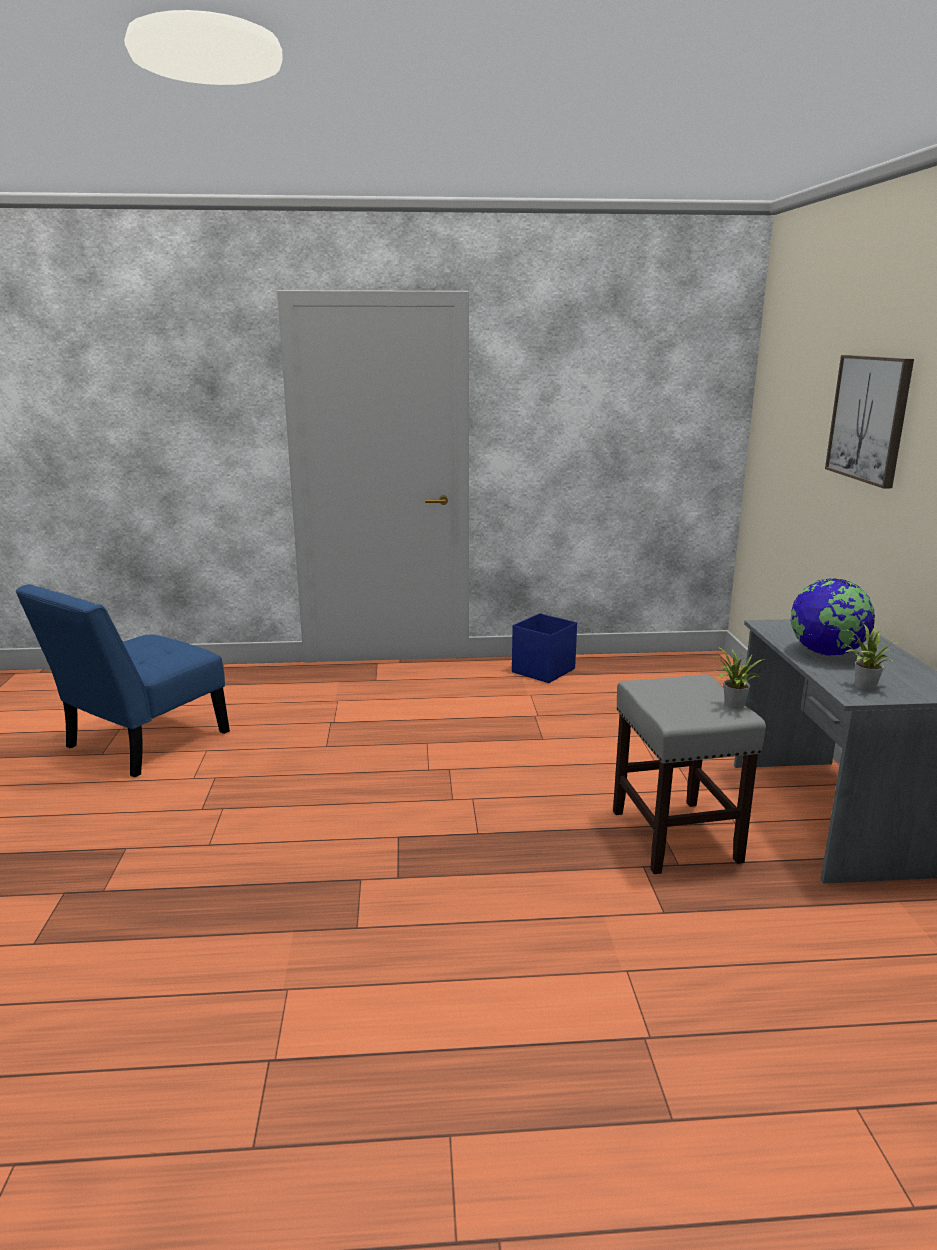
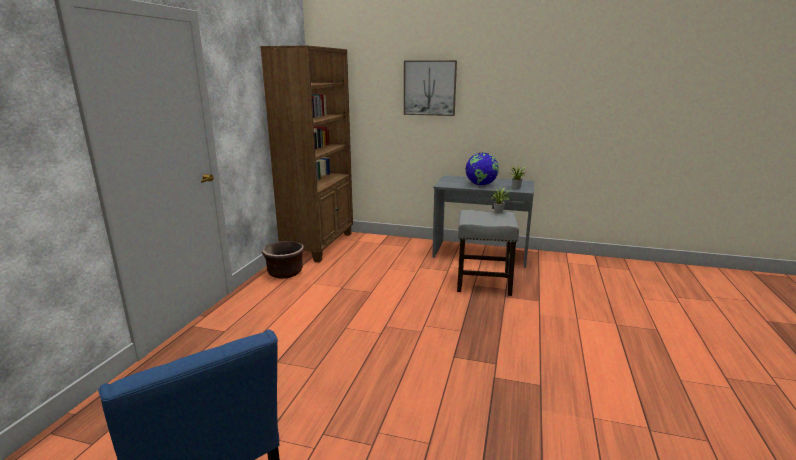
camera: 70 degrees left, 0 degrees up
(542, 671) = (285, 273): blue storage box -> brown planter
(662, 667) = (319, 245): none -> brown bookcase

